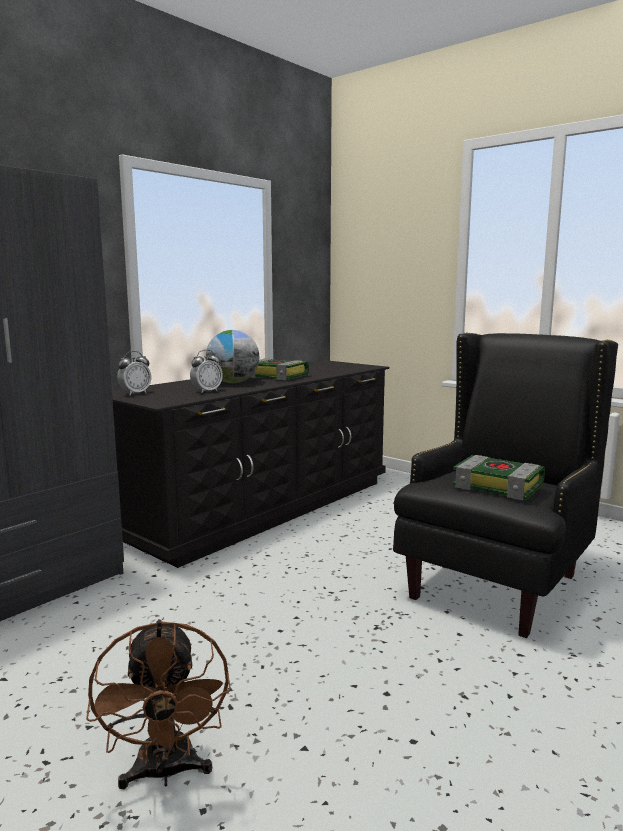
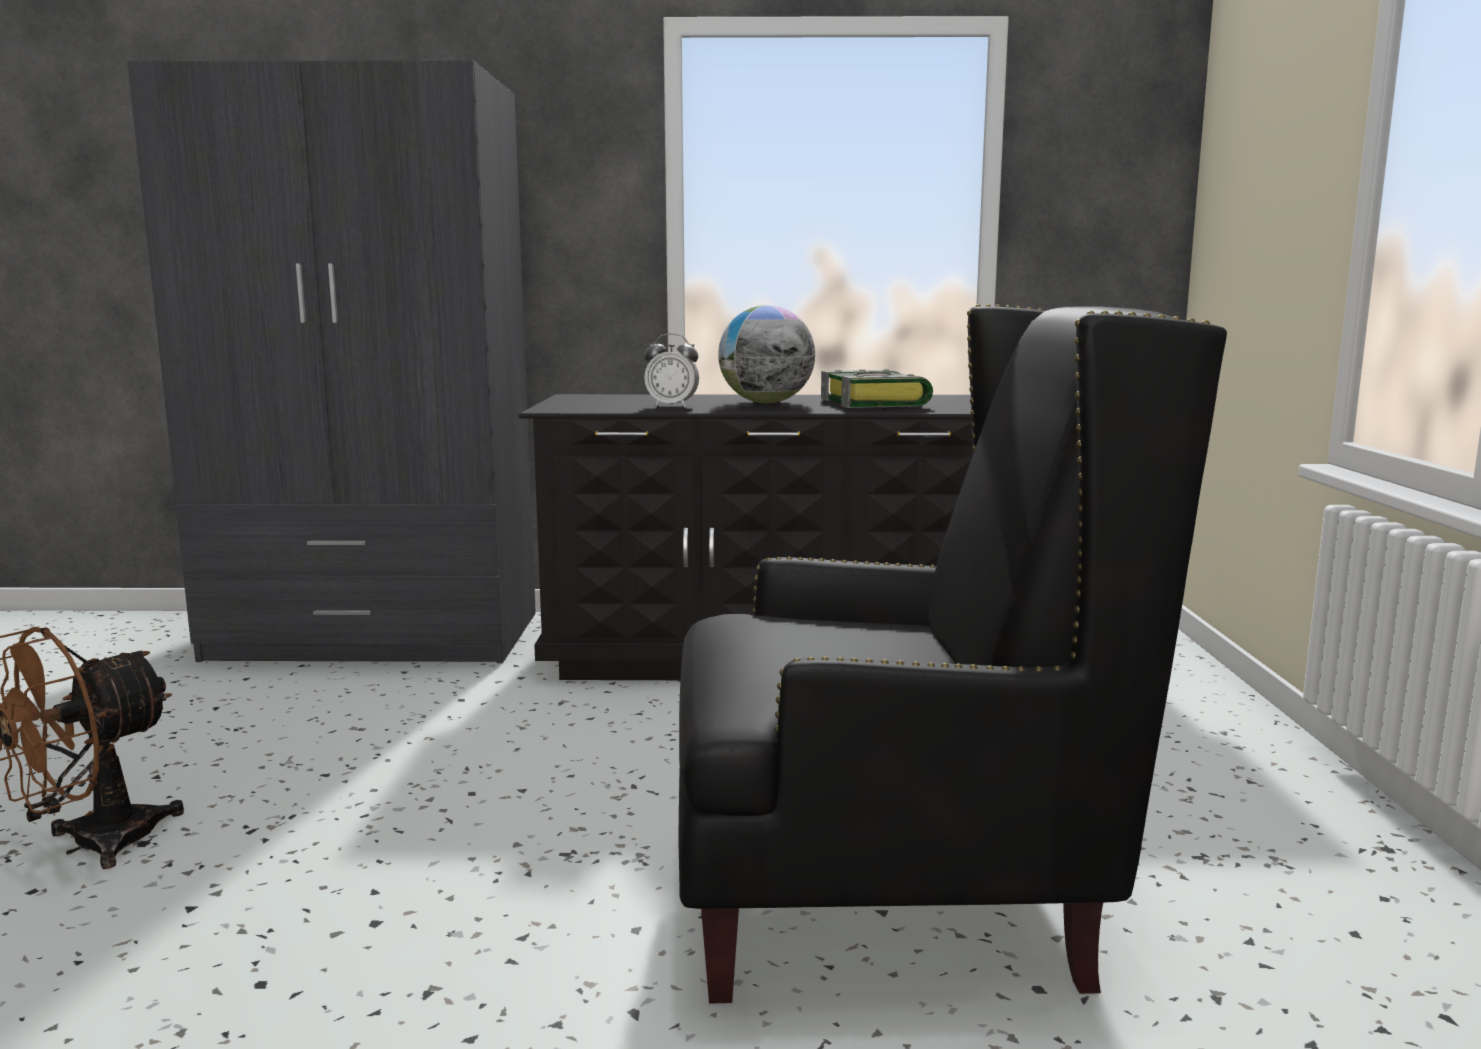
camera: 50 degrees right, 0 degrees up
(135, 393) = (590, 399): alarm clock -> none
(499, 486) = (813, 655): book -> none

